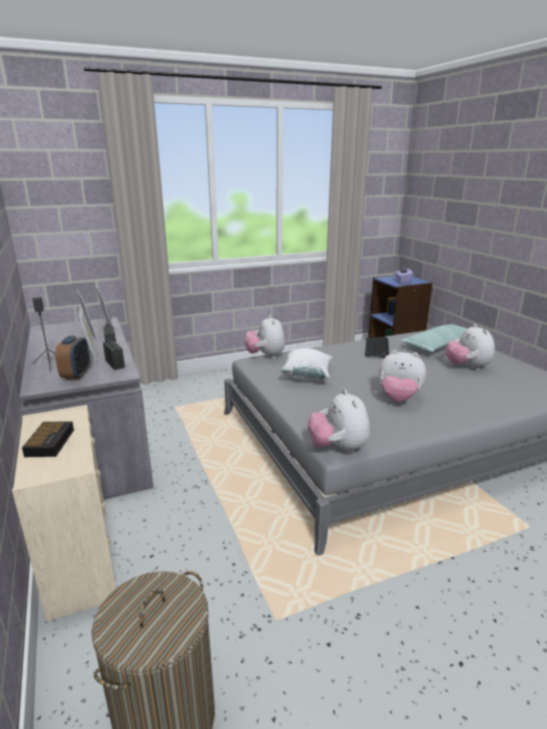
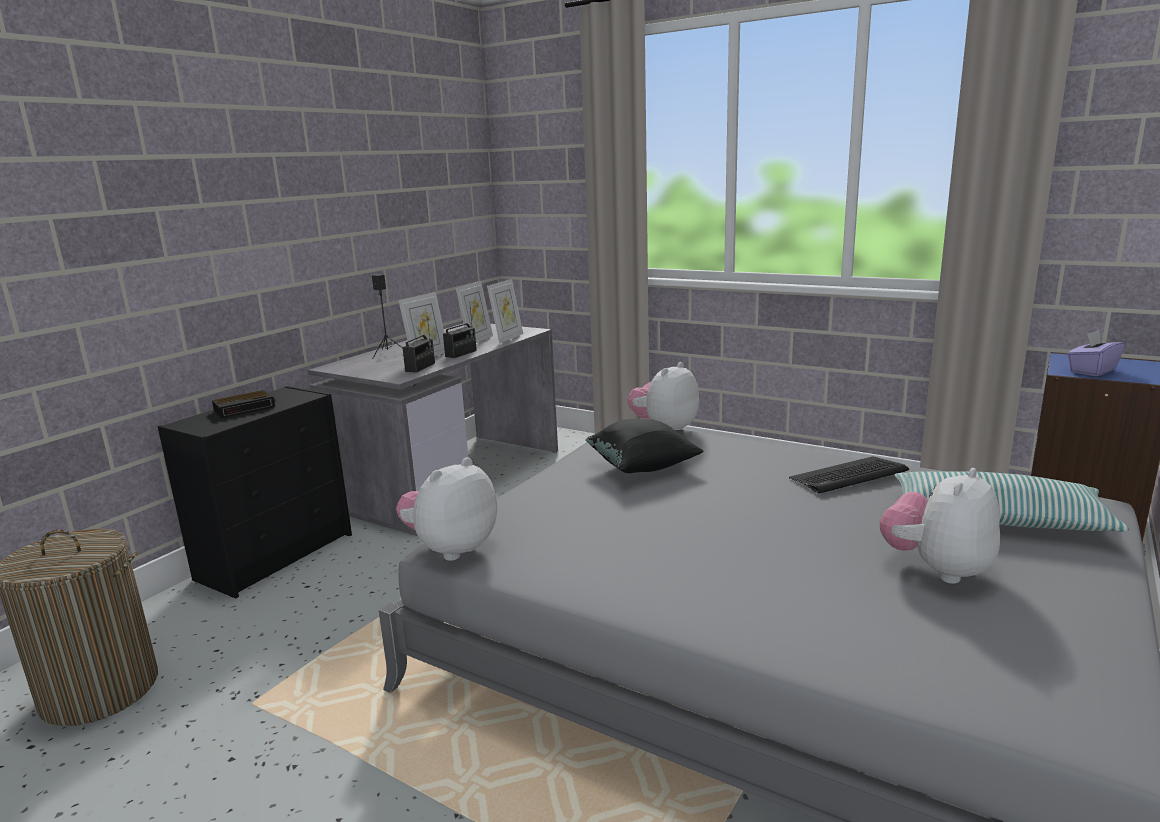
camera: 55 degrees right, 5 degrees down
(76, 375) = (375, 366): alarm clock -> none
(79, 559) = (277, 555): beige dresser -> black dresser
(307, 376) = (642, 468): white pillow -> black pillow
(398, 398) = (674, 546): plush toy -> none

